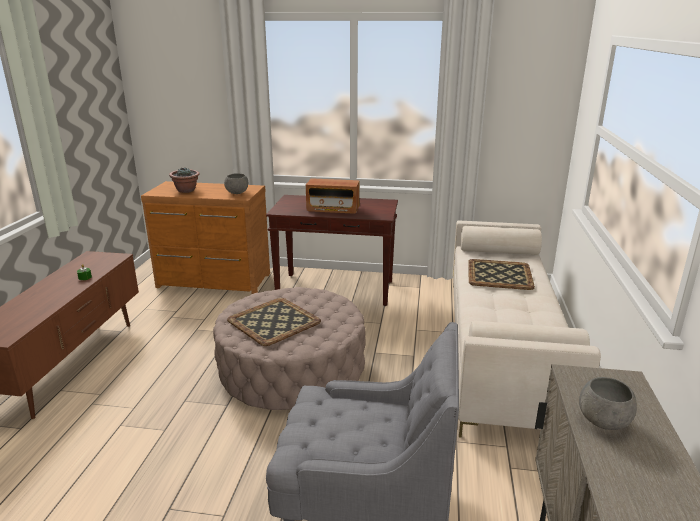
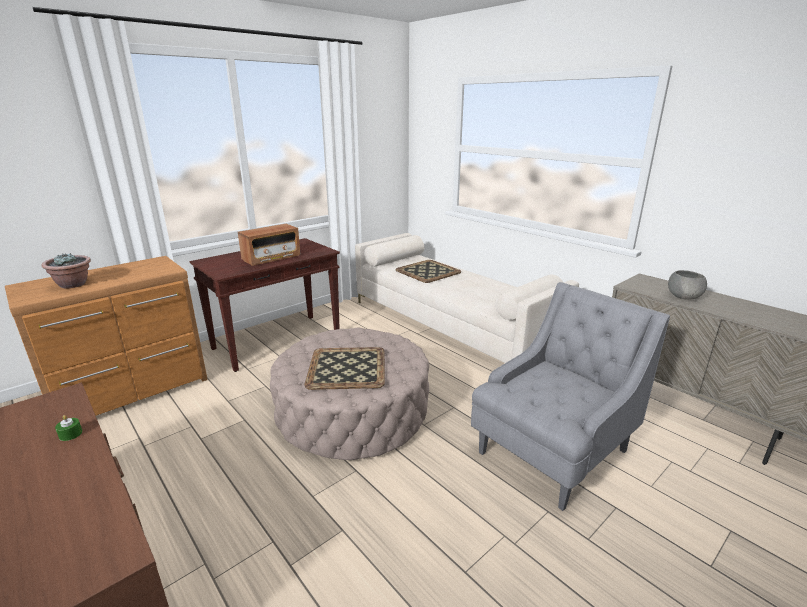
camera: 50 degrees left, 0 degrees up
(237, 193) = (153, 268): grey bowl -> none

